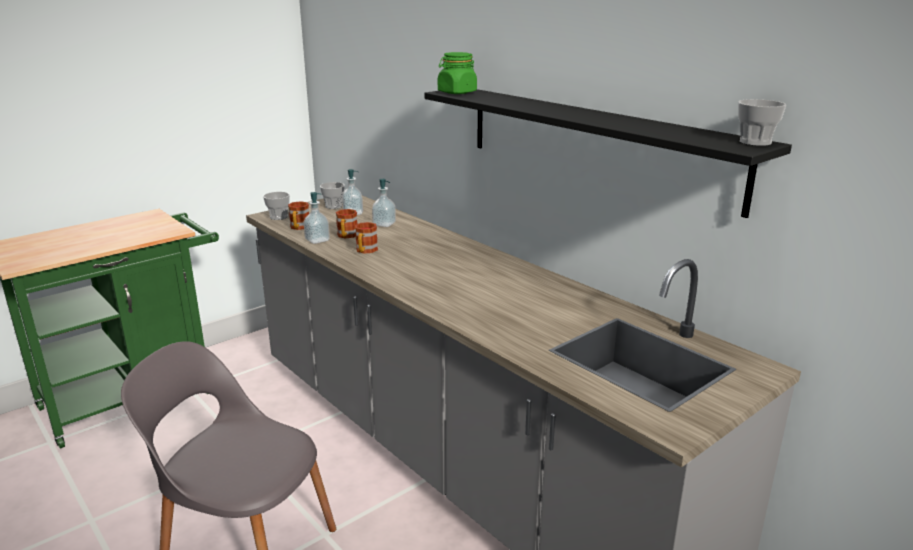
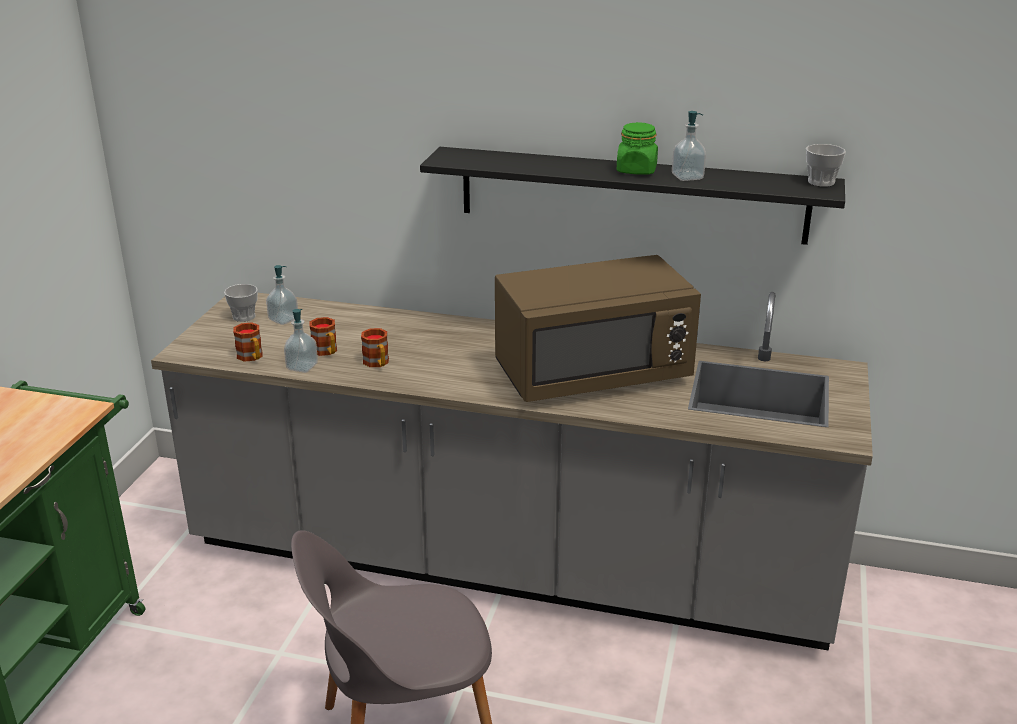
camera: 35 degrees left, 5 degrees up
(278, 217) = (200, 350): cup -> none
(384, 224) = (344, 324): soap dispenser -> soap dispenser (687, 177)
(457, 92) = (455, 159): green jar -> green jar (636, 170)
(506, 301) = (592, 374): none -> brown microwave

